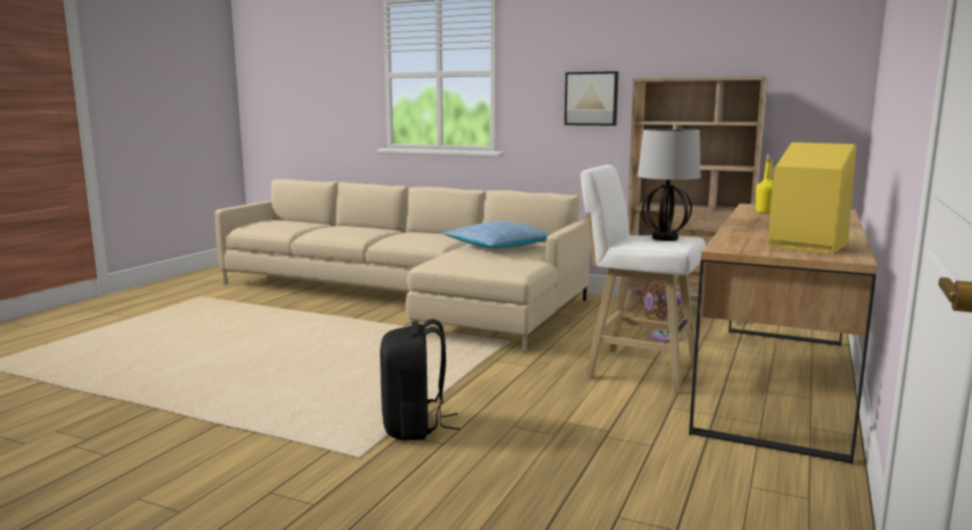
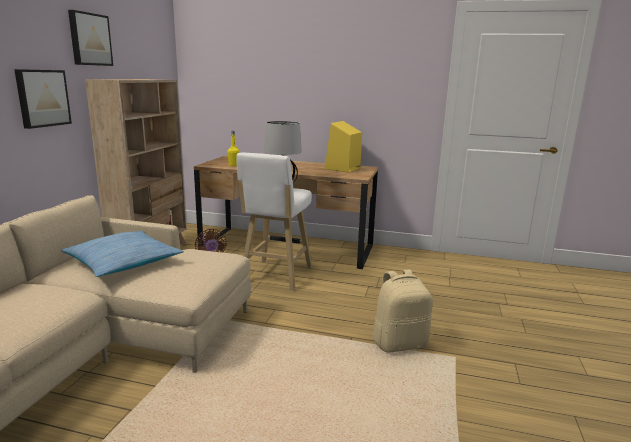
camera: 100 degrees left, 5 degrees up
(415, 427) = (399, 343): black backpack -> beige backpack
(670, 35) = (89, 39): none -> picture

